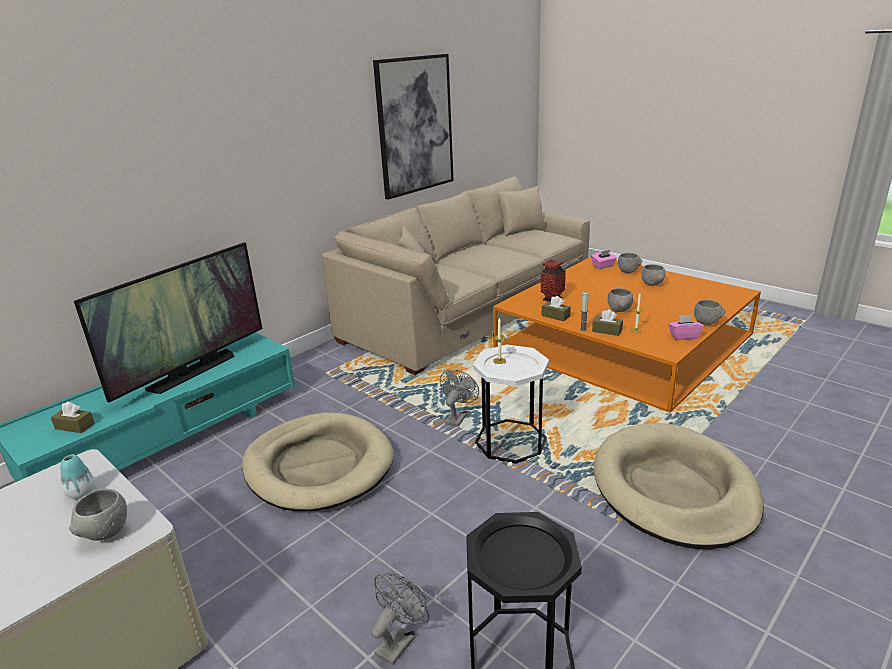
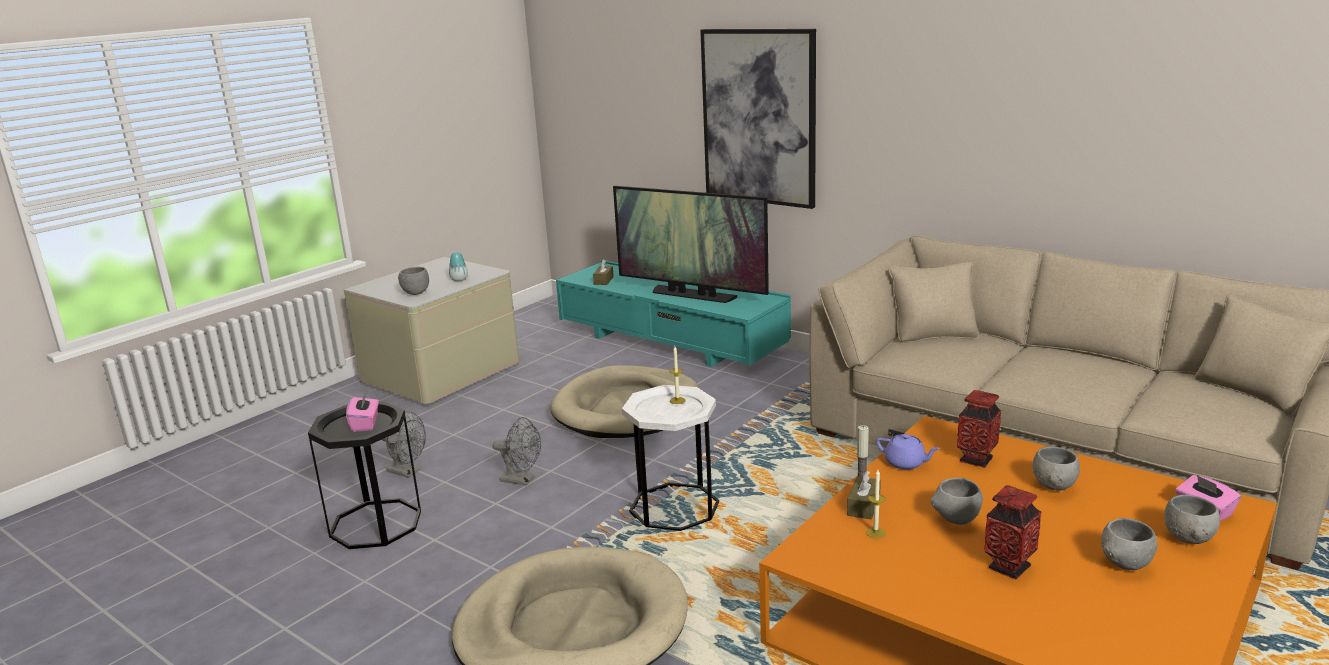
camera: 85 degrees right, 5 degrees down
(415, 125) = (1117, 131): picture -> picture (759, 117)
(457, 417) = (723, 470): grey fan -> grey fan (522, 480)
(555, 316) = (906, 463): brown tissue box -> purple teapot
(661, 305) = (1009, 567): none -> vase
(683, 336) = (865, 579): pink tissue box -> pink tissue box (365, 424)
(706, 323) = (936, 613): grey bowl -> grey bowl (1053, 487)

